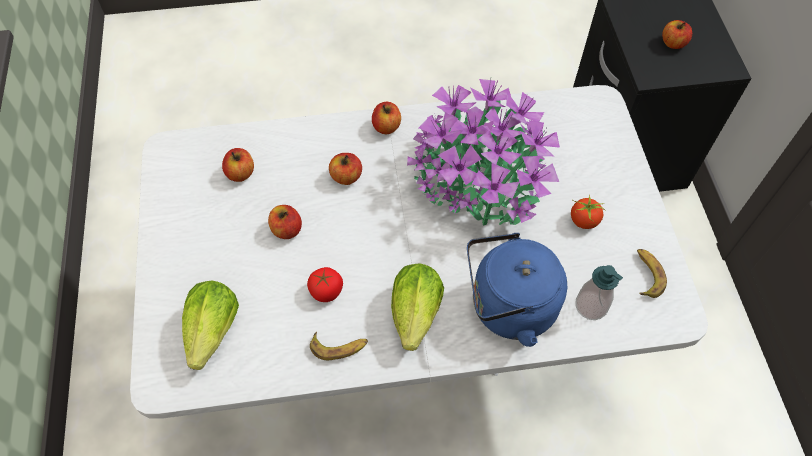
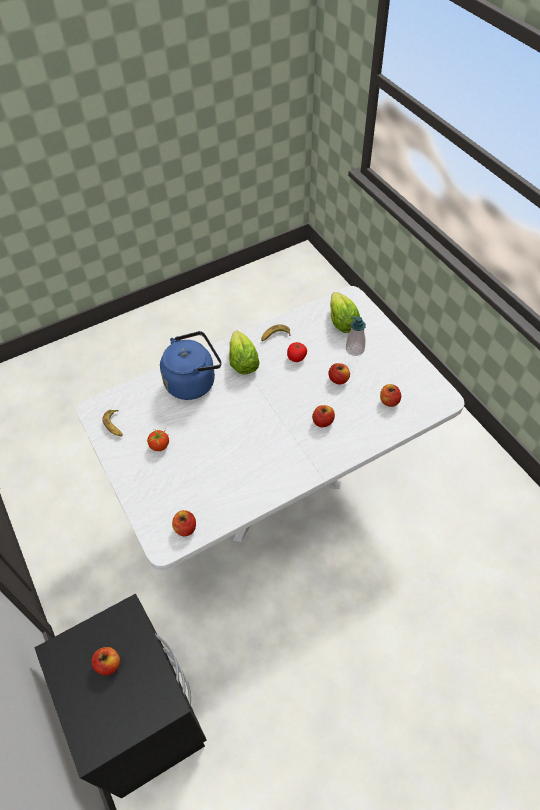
camera: 160 degrees right, 5 degrees down
(386, 127) = (316, 465): apple -> apple (185, 528)
(478, 184) = (235, 446): potted plant -> none
(591, 306) = (146, 397): soap dispenser -> soap dispenser (354, 349)

